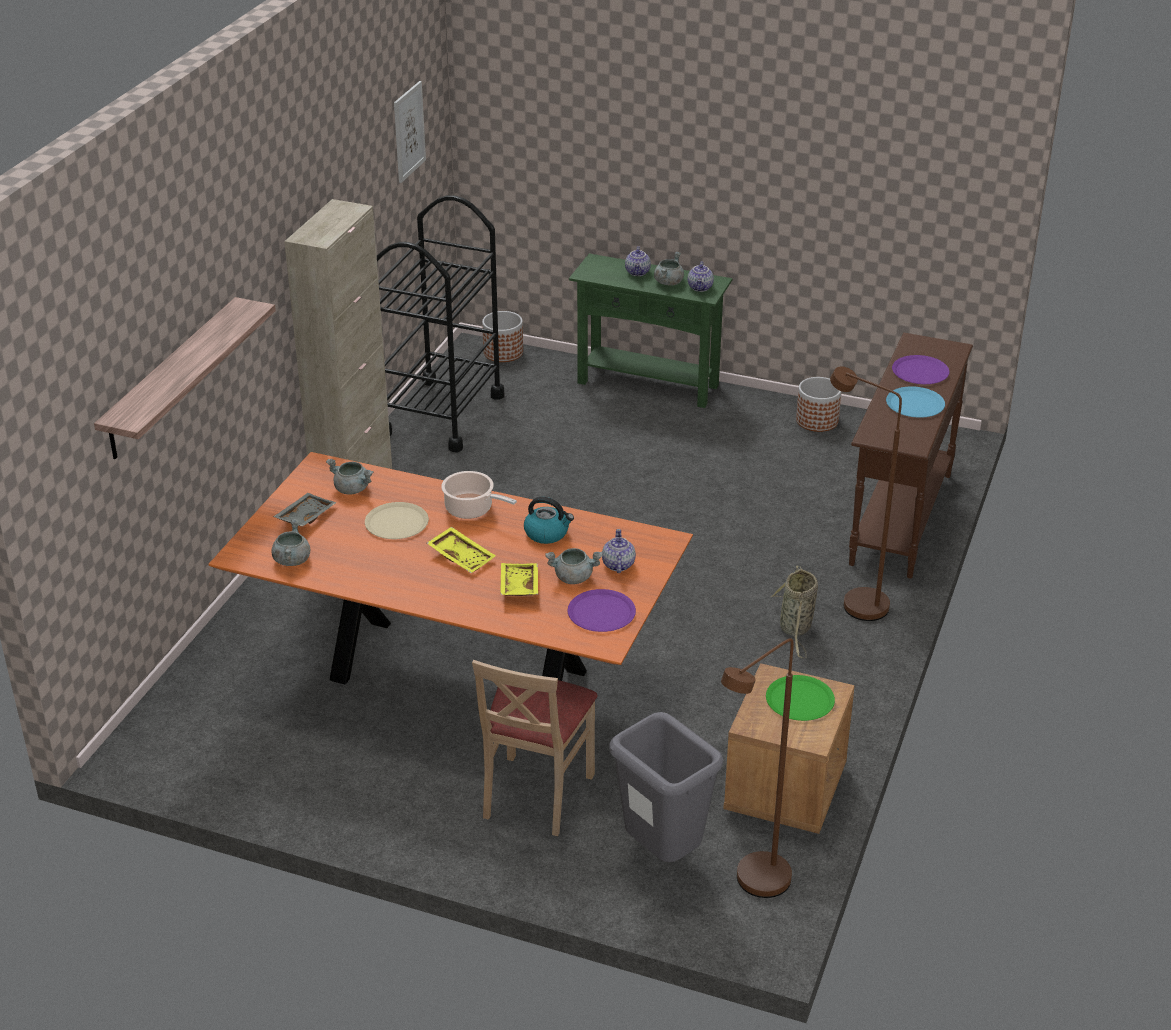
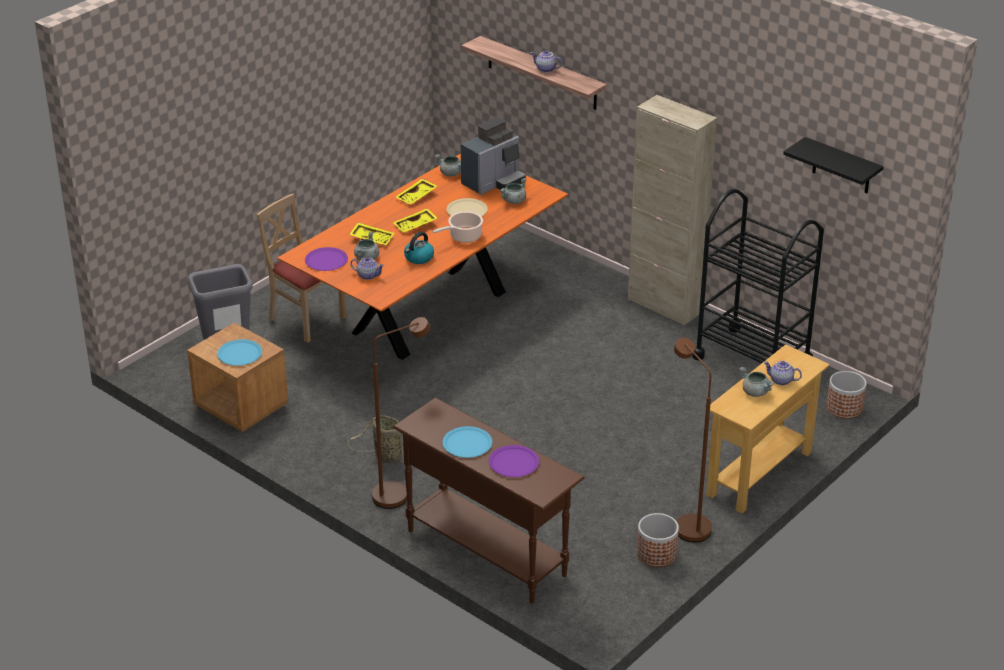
camera: 110 degrees right, 0 degrees up
(304, 516) = (494, 182): grey tray -> coffee machine
(377, 575) = (417, 197): none -> yellow tray
(409, 131) = (841, 166): picture -> black shelf
(648, 384) = (759, 474): green console table -> beige console table
(700, 288) = (738, 407): teapot -> teapot (545, 69)
(753, 886) = (179, 375): brown floor lamp -> brown floor lamp (687, 524)
(800, 699) = (240, 354): green plate -> blue plate

